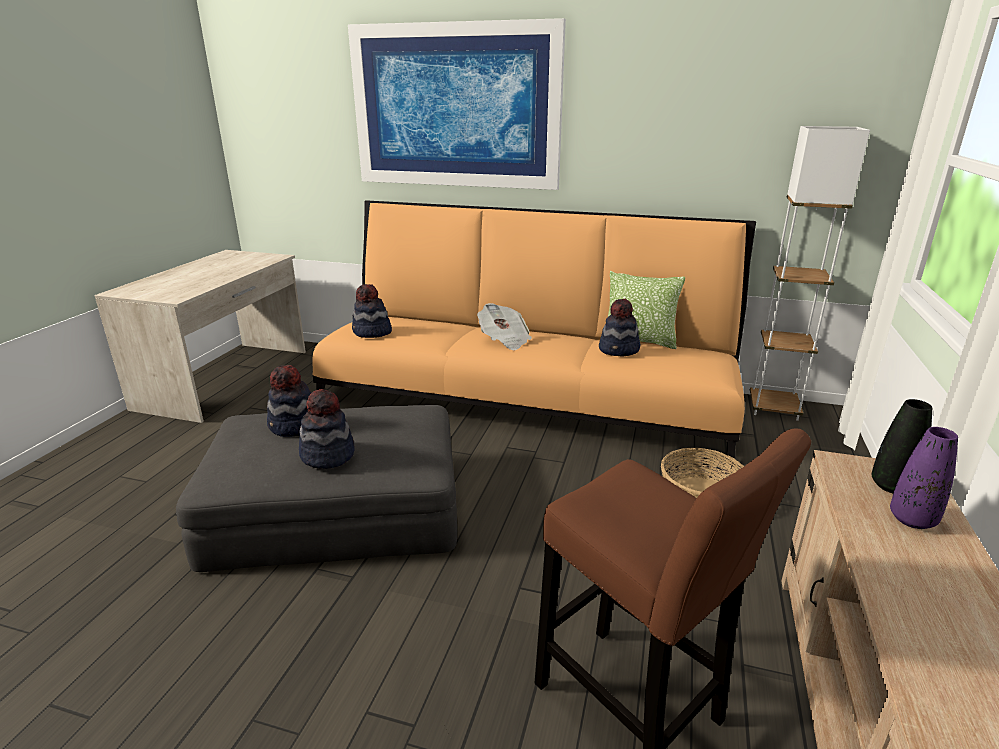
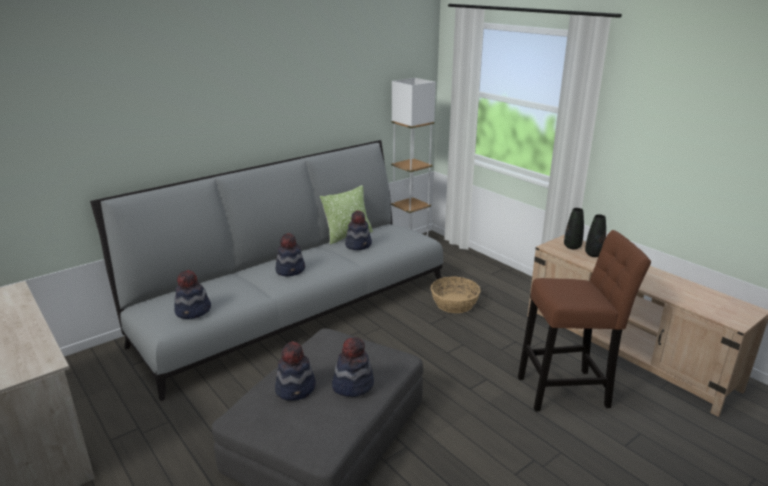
camera: 55 degrees left, 0 degrees up
(456, 107) = (171, 100): picture -> none
(504, 340) = (291, 270): newspaper -> hat
(525, 398) = (294, 308): orange sofa -> grey sofa
(912, 520) = (593, 254): purple vase -> black vase

